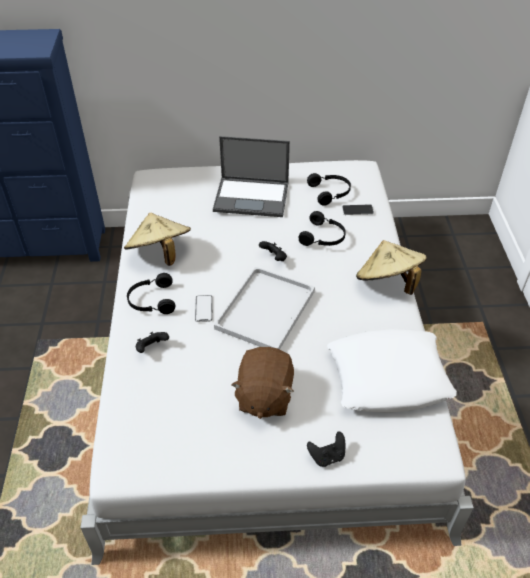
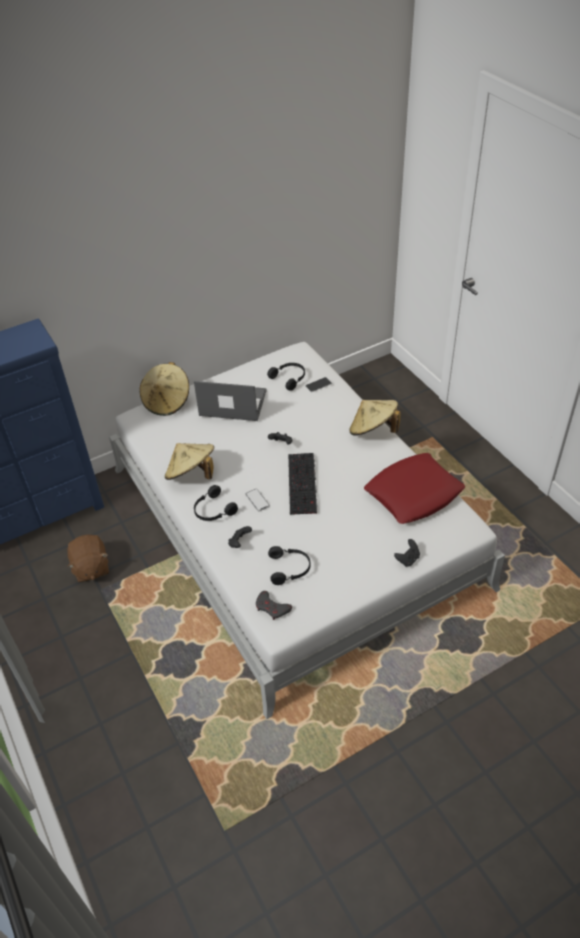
camera: 25 degrees left, 0 degrees up
(130, 440) = (272, 608): none -> grey game controller
(191, 173) = (167, 401): none -> beige hat
(252, 197) = (232, 403): laptop -> laptop turned 150 degrees counterclockwise
(264, 396) = (341, 541): brown plush toy -> brown plush toy (91, 568)
(265, 311) = (303, 484): white tray -> keyboard
(323, 237) = (307, 414): black headphones -> black headphones (290, 568)
(388, 376) = (413, 493): white pillow -> red pillow

